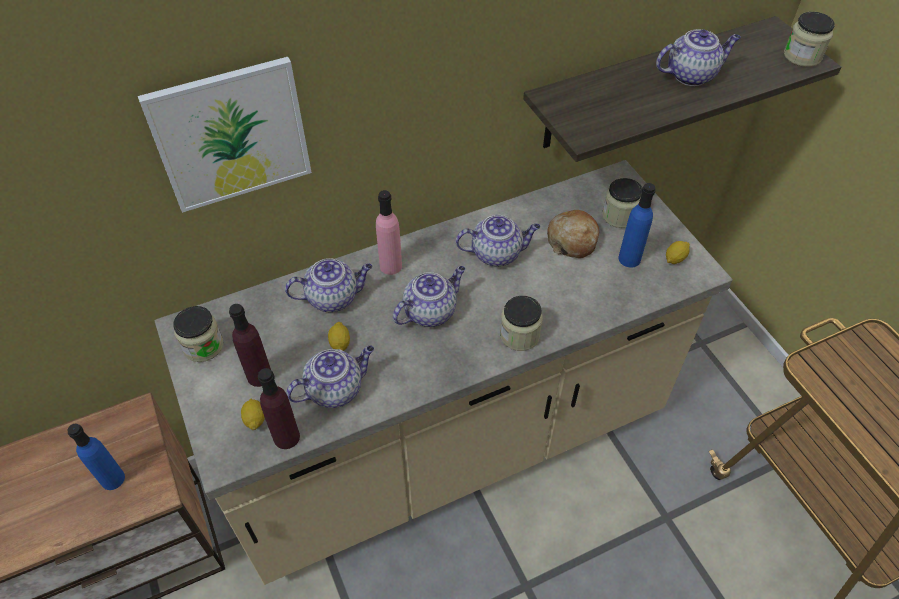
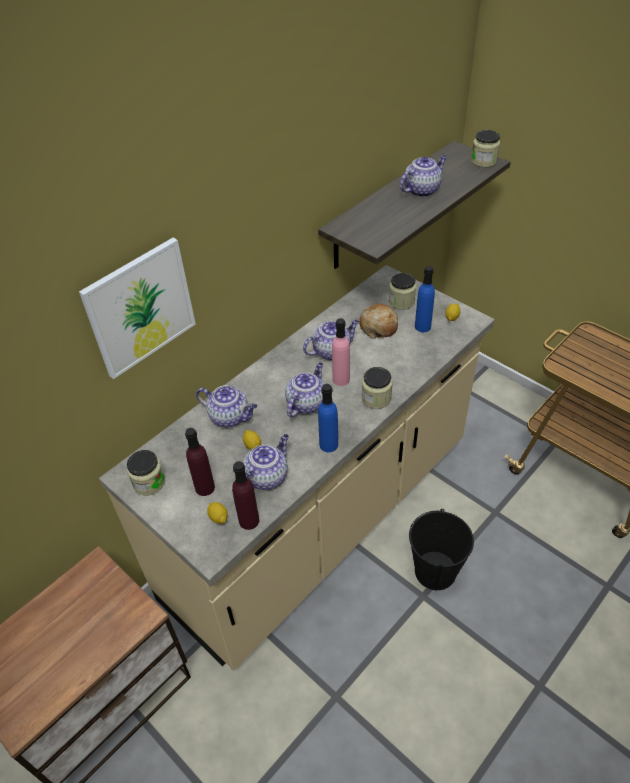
camera: 20 degrees left, 5 degrees down
(113, 479) = (102, 618): blue bottle -> blue bottle (328, 444)
(333, 297) = (230, 417): teapot -> teapot turned 60 degrees clockwise
(391, 266) = (260, 382): pink bottle -> pink bottle (341, 379)
(556, 561) = (435, 571): none -> black bucket

